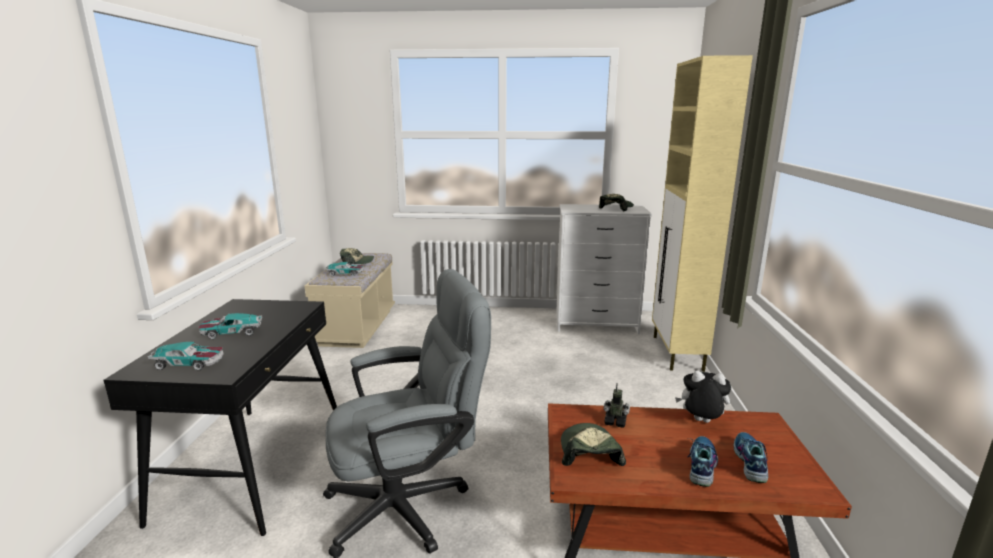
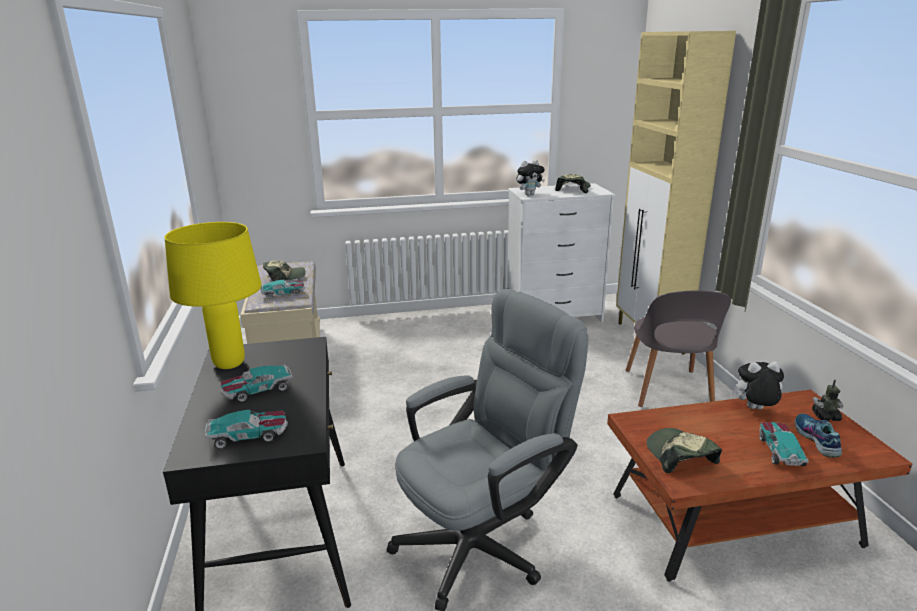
camera: 15 degrees left, 5 degrees up
(233, 311) = (230, 363): none -> yellow table lamp
(572, 209) = (529, 194): none -> plush toy
(615, 422) = (682, 422): toy robot -> toy robot (825, 416)
(668, 401) = (668, 390): none -> grey chair
(701, 465) = (780, 450): shoe -> toy car

